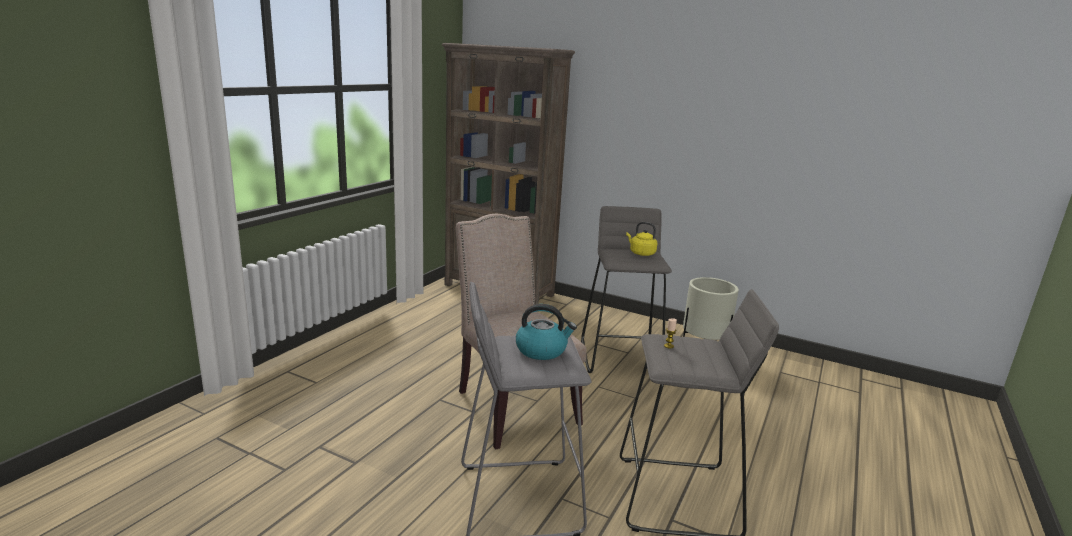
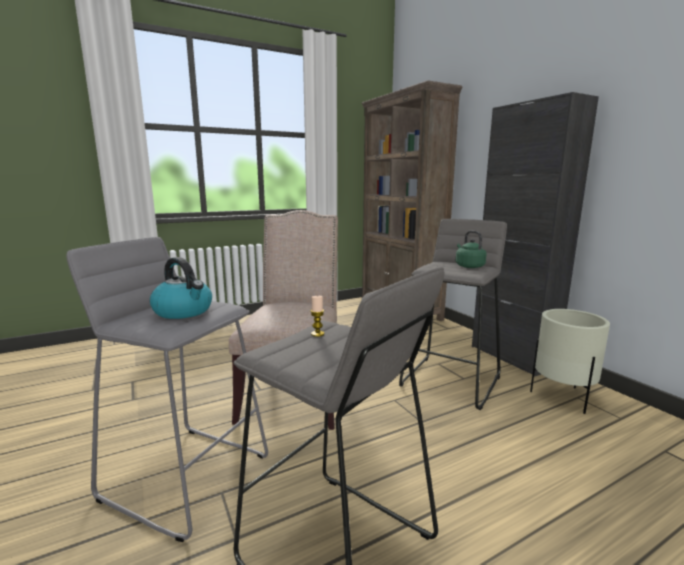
camera: 35 degrees right, 5 degrees down
(641, 253) = (468, 266): yellow kettle -> green kettle
(643, 323) = (512, 357): none -> black cabinet

